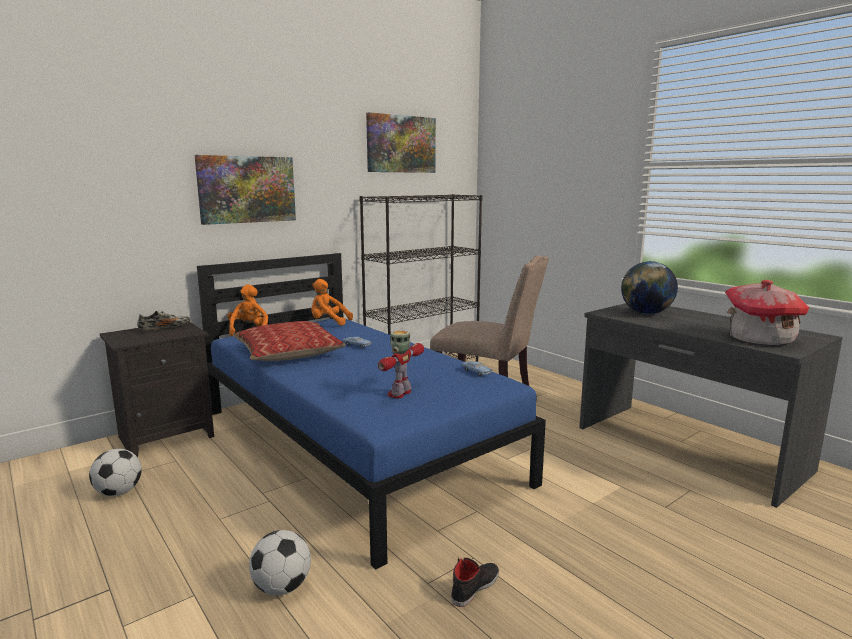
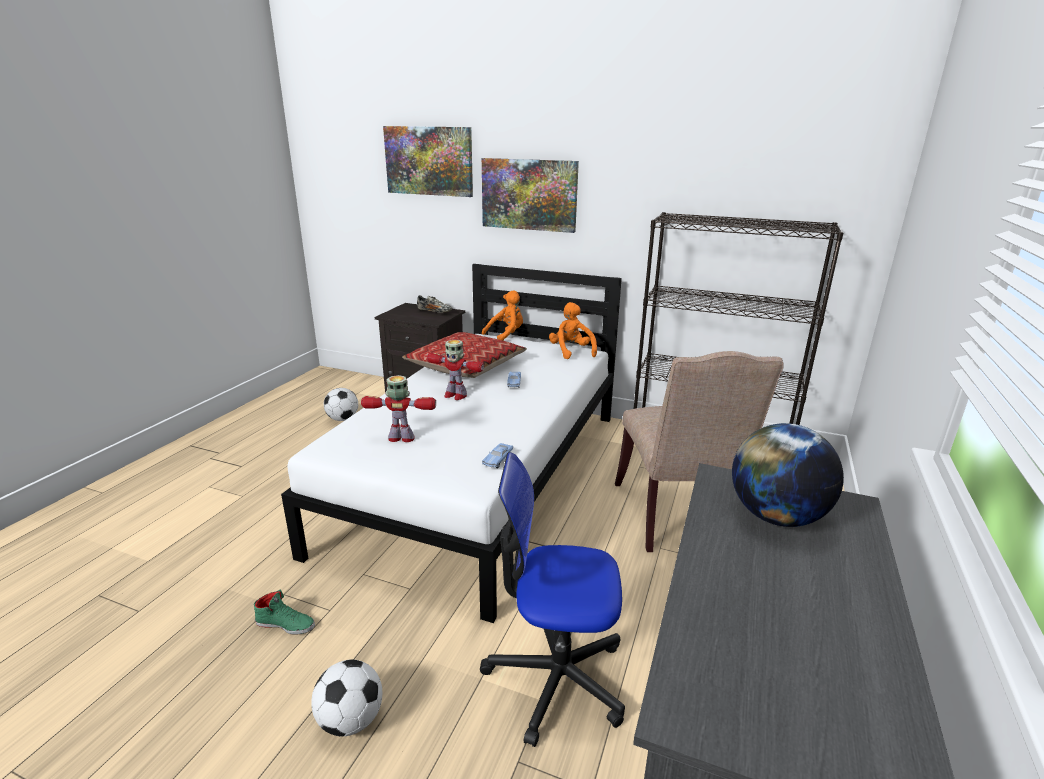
camera: 60 degrees right, 10 degrees up
(282, 587) = (258, 525): football -> football (350, 720)
(345, 365) = (455, 395): none -> toy robot
(355, 444) = (483, 476): blue bed -> white bed
(401, 144) = (745, 142): picture -> picture (429, 161)
(474, 587) = (286, 624): black shoe -> green shoe
(604, 477) = (556, 677): none -> office chair
(760, 339) = (745, 673): toy house -> none

